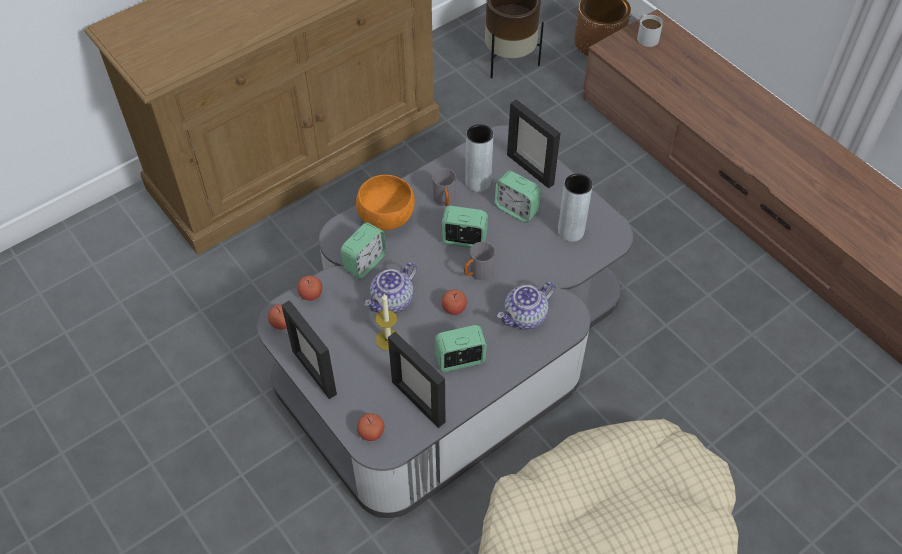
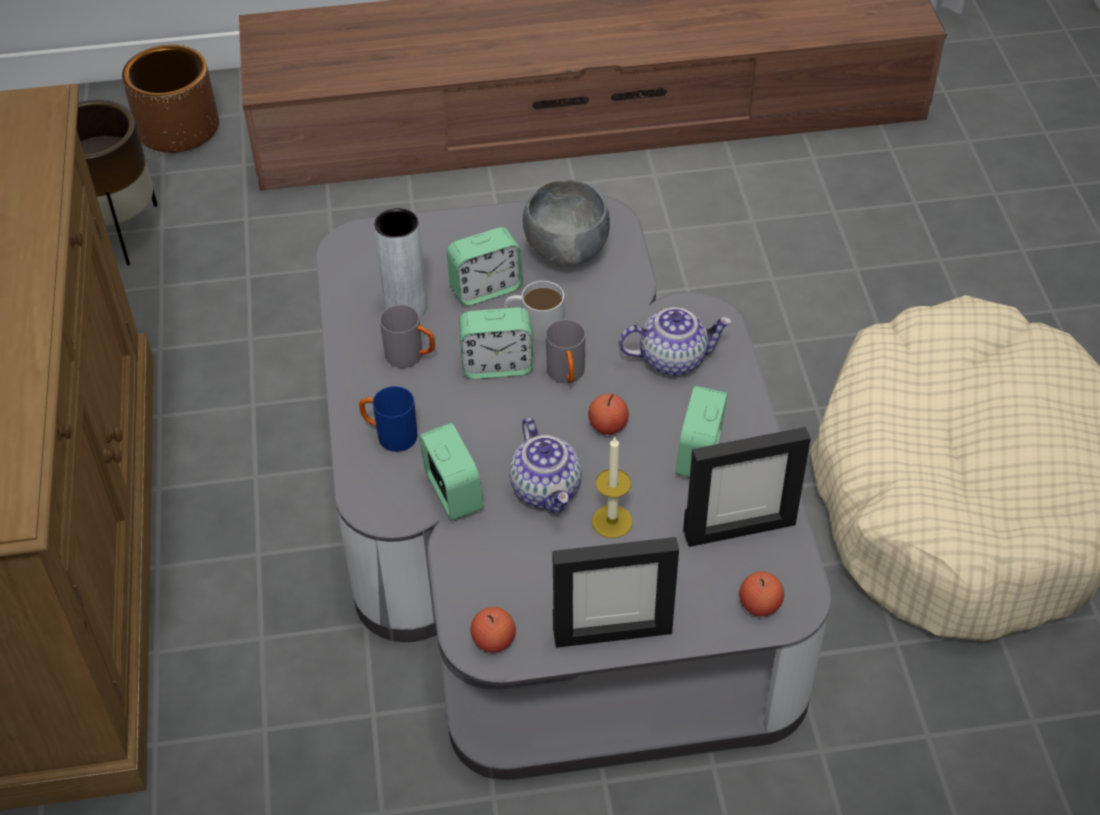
camera: 60 degrees left, 5 degrees down
(311, 294) = (464, 583): apple -> none
(386, 218) = (389, 435): orange bowl -> blue mug
(464, 240) = (497, 365): alarm clock -> alarm clock turned 135 degrees counterclockwise
(525, 317) = (673, 358): teapot -> teapot turned 90 degrees counterclockwise
(531, 169) = (427, 244): picture frame -> none
(571, 231) = (566, 253): grey vase -> grey bowl
(646, 36) = (276, 46): white mug -> white mug (534, 324)

